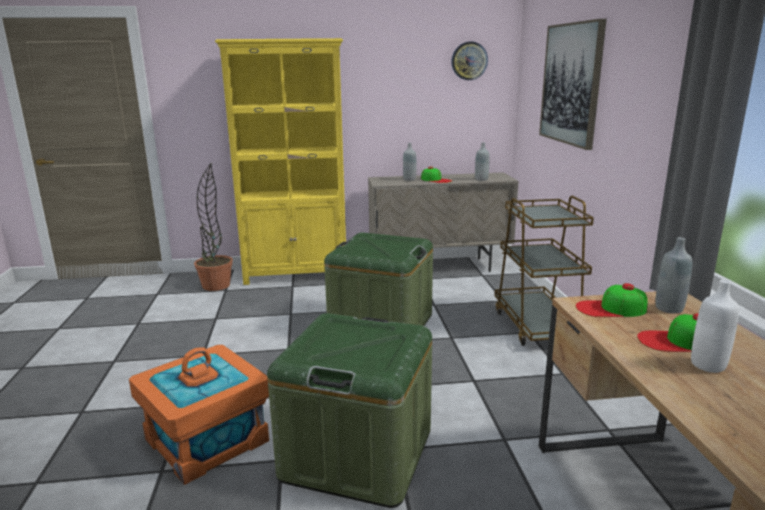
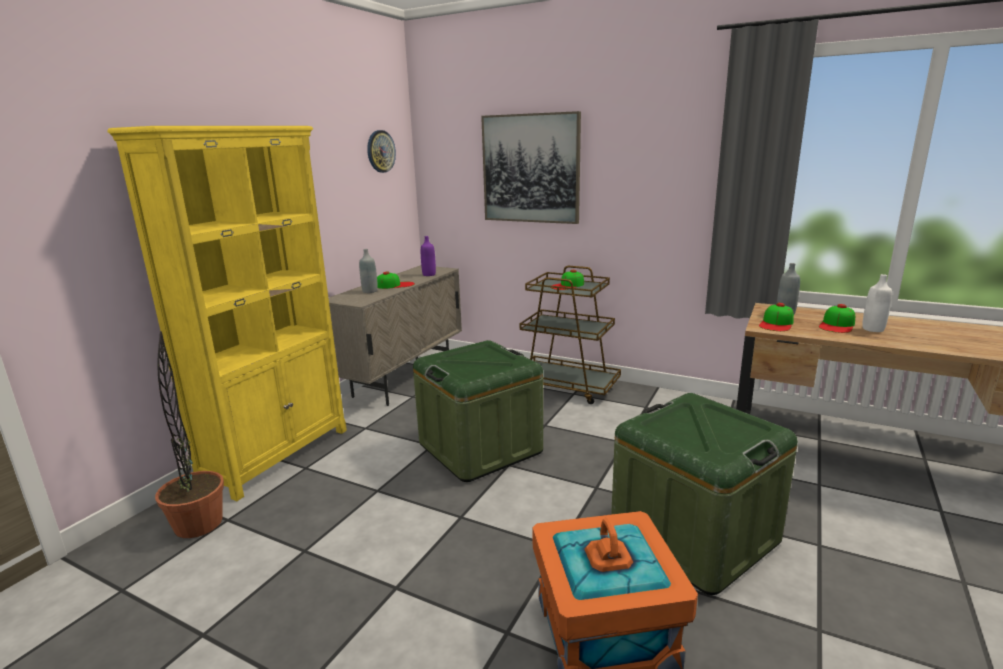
camera: 55 degrees left, 0 degrees up
(481, 179) = (429, 274): grey bottle -> purple bottle
(548, 214) = (567, 285): none -> cap

